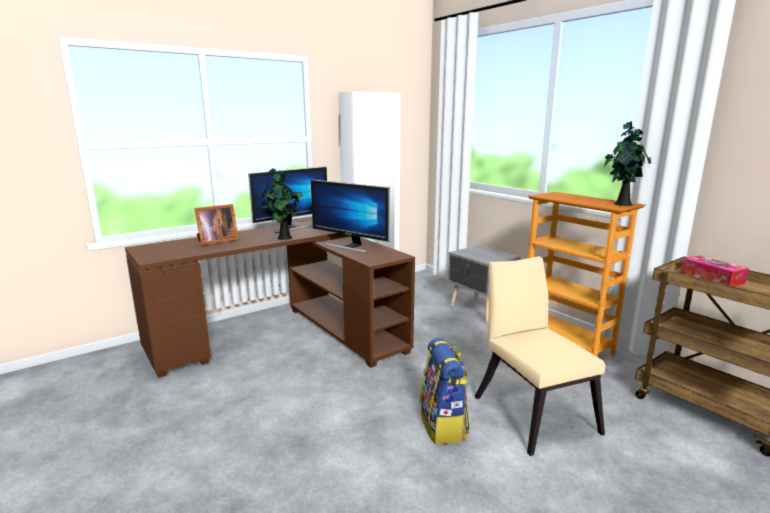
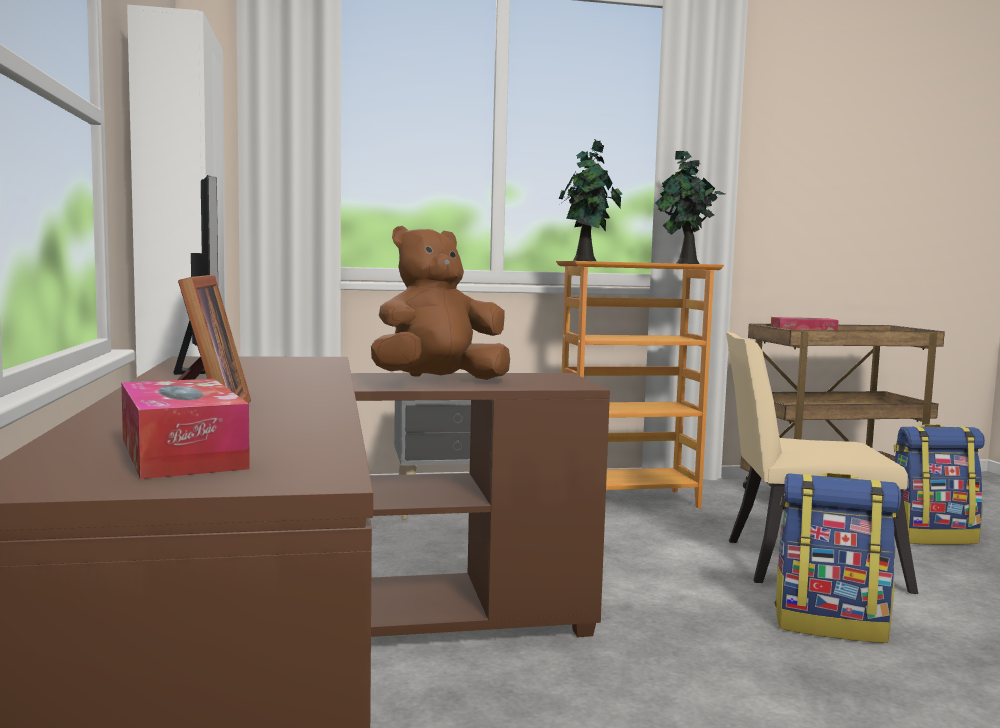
camera: 65 degrees left, 10 degrees down
(170, 249) = (182, 453): none -> tissue box
(284, 238) = (321, 383): potted plant -> potted plant (586, 261)
(350, 246) = (438, 382): monitor -> brown plush toy
(683, 465) = (930, 537): none -> backpack

